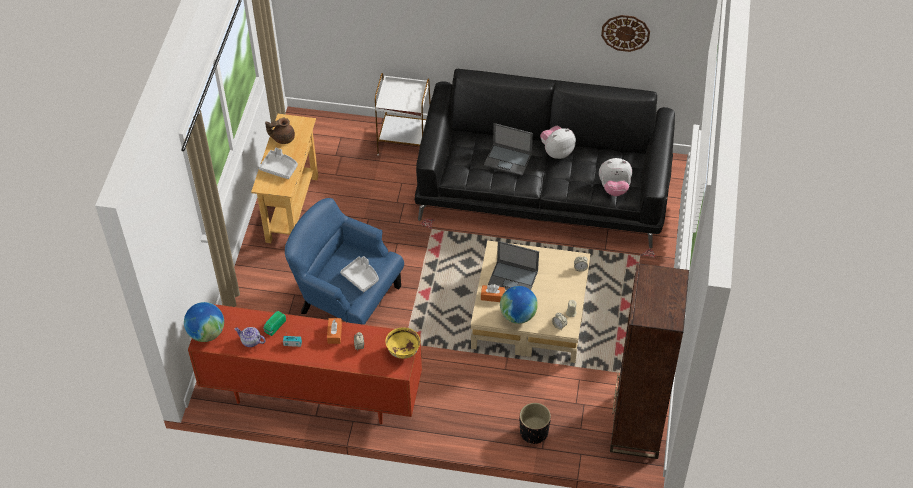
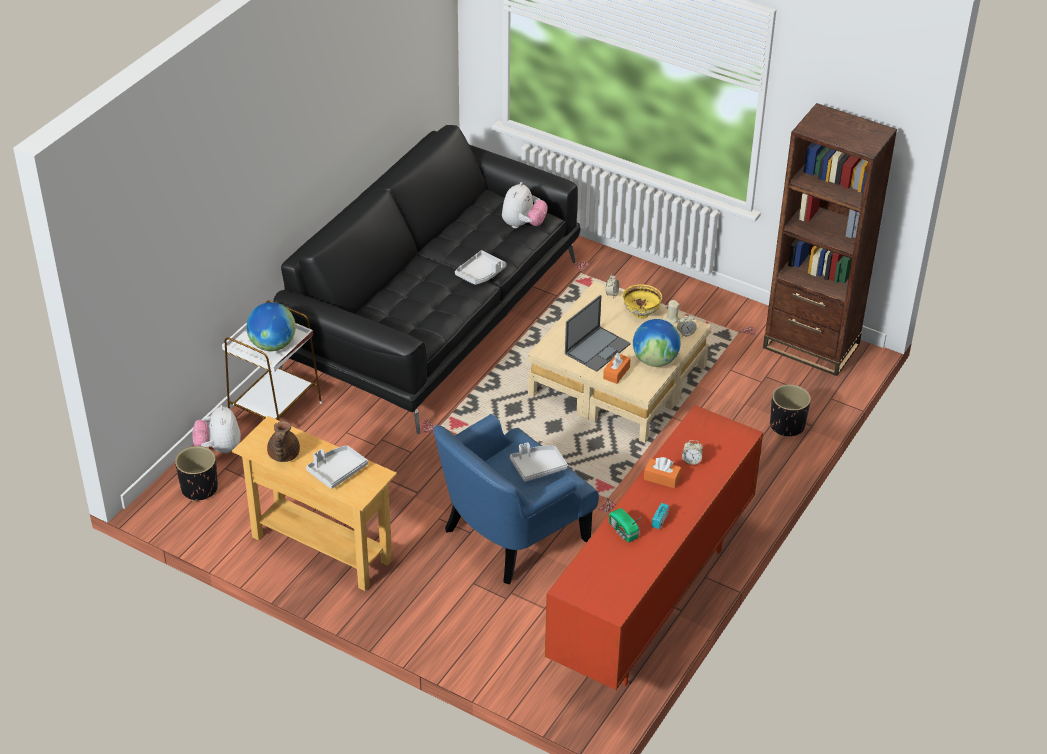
camera: 70 degrees left, 10 degrees down
(206, 333) = (601, 601): globe -> globe (272, 345)
(250, 341) = (637, 560): teapot -> none
(318, 132) = (199, 488): none -> black planter
(403, 351) = (717, 425): yellow bowl -> yellow bowl (640, 313)
(508, 159) = (428, 289): laptop -> none
(542, 182) = (481, 273): none -> grey tray
(556, 151) = (439, 250): plush toy -> plush toy (219, 448)
(625, 32) = (399, 74): wall clock -> none

